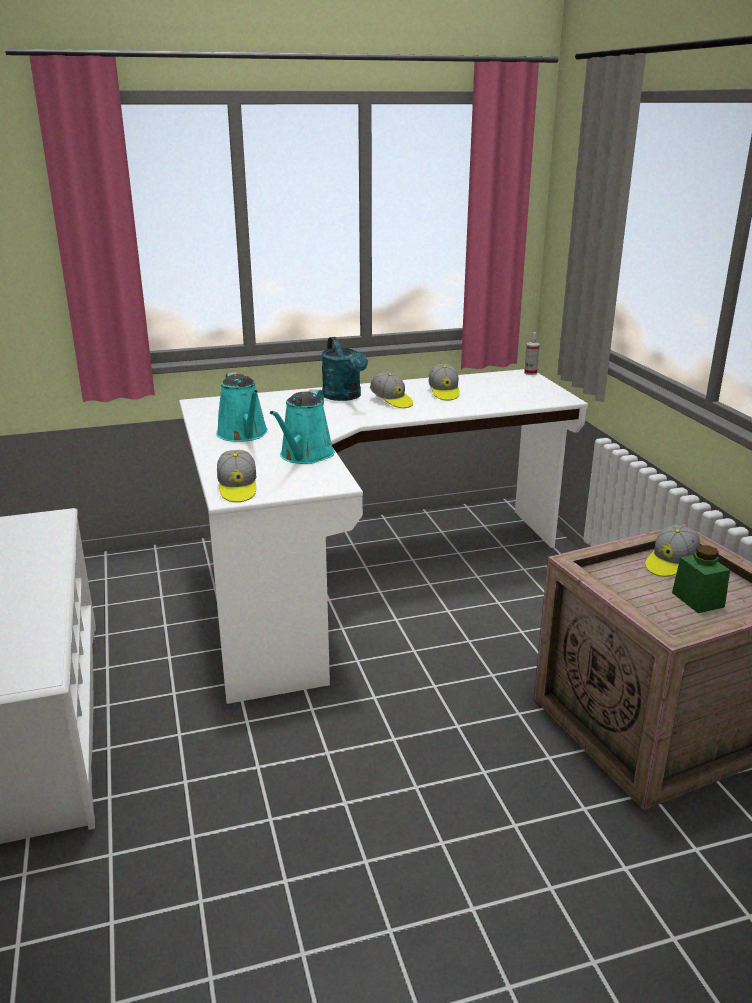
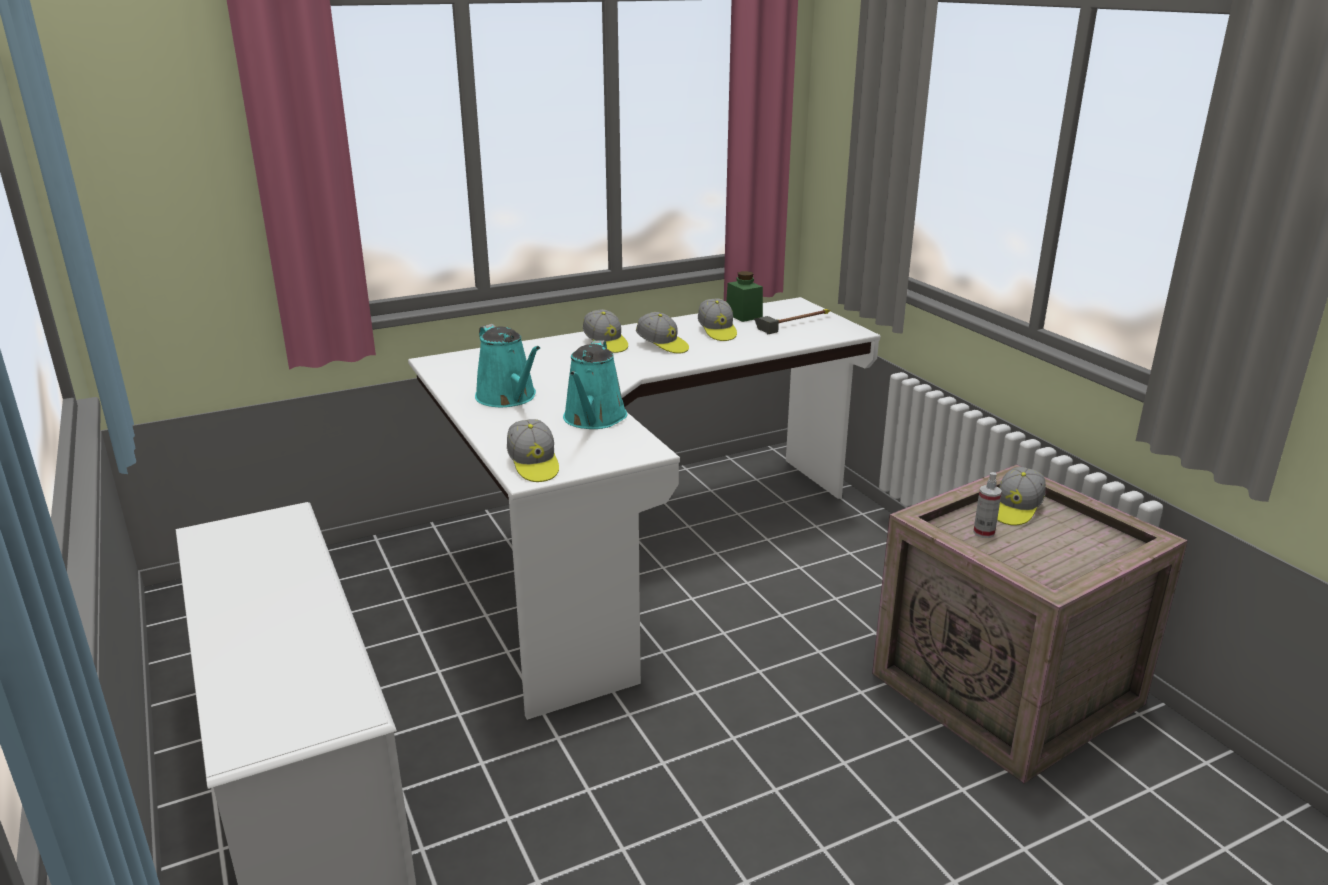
camera: 10 degrees left, 0 degrees up
(344, 397) = (606, 343): turquoise watering can -> cap
(514, 388) = (793, 322): none -> hammer
(530, 373) = (802, 302): spray bottle -> spray bottle (984, 532)
(697, 600) = (1059, 548): green jar -> green jar (743, 315)

